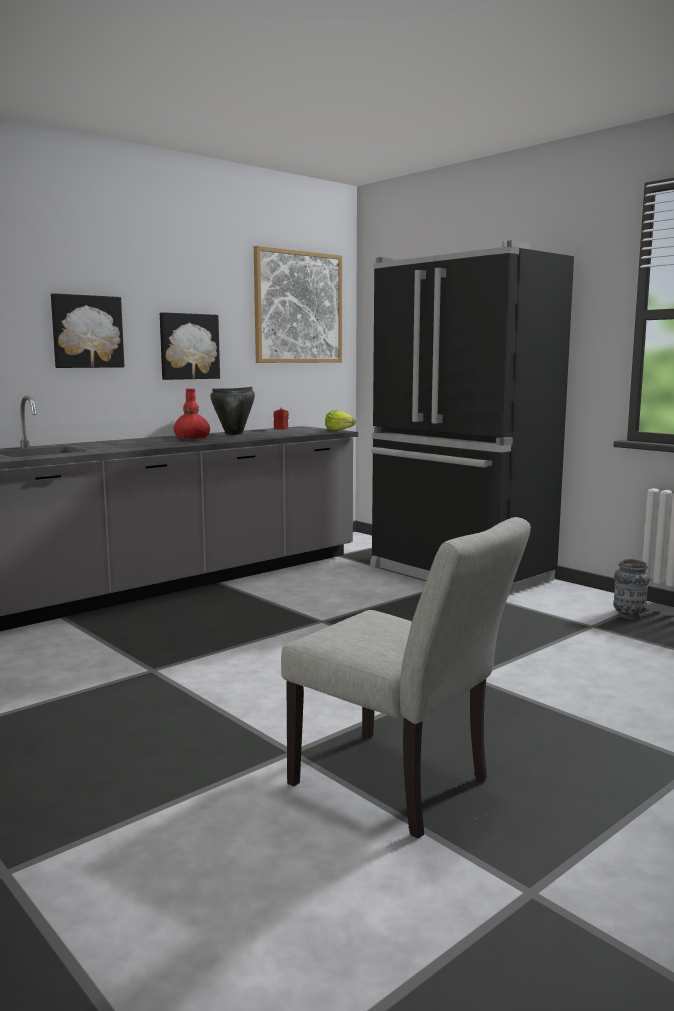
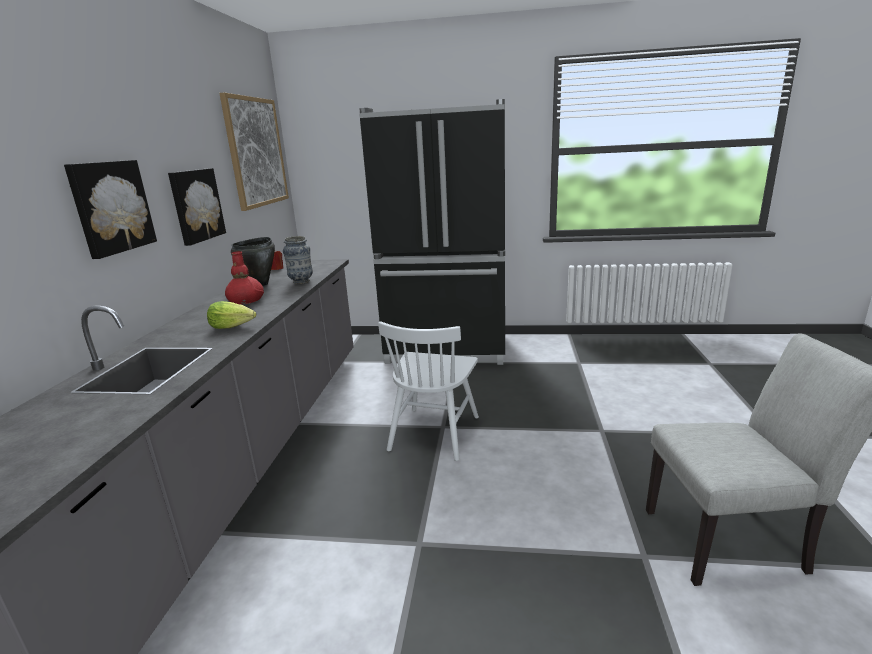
camera: 40 degrees left, 10 degrees up
(305, 622) = (434, 432): none -> white chair
(340, 431) = (333, 261): lettuce -> lettuce (233, 326)
(629, 616) = (579, 348): vase -> vase (301, 281)

